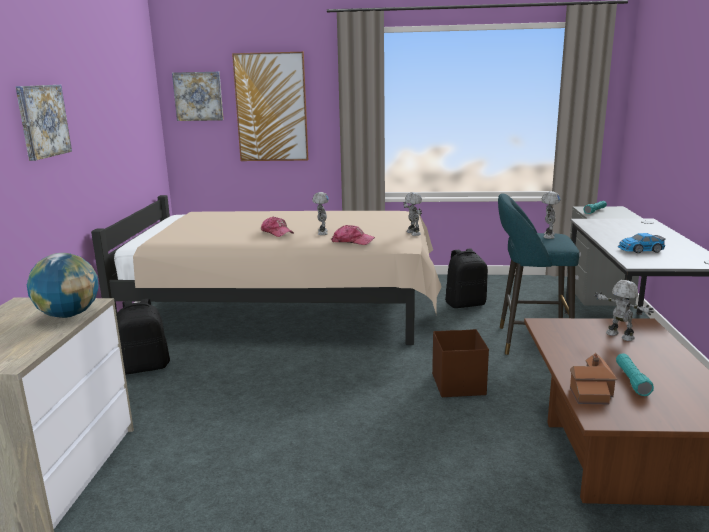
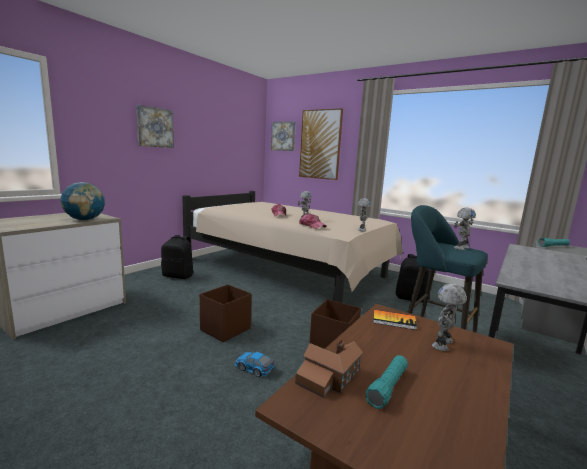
camera: 30 degrees right, 5 degrees down
(322, 410) = (224, 329): none -> brown storage box
(561, 329) = (394, 320): none -> book
(619, 336) = (443, 344): toy robot -> toy robot turned 135 degrees counterclockwise
(640, 250) = (542, 274): toy car -> toy car (254, 368)

